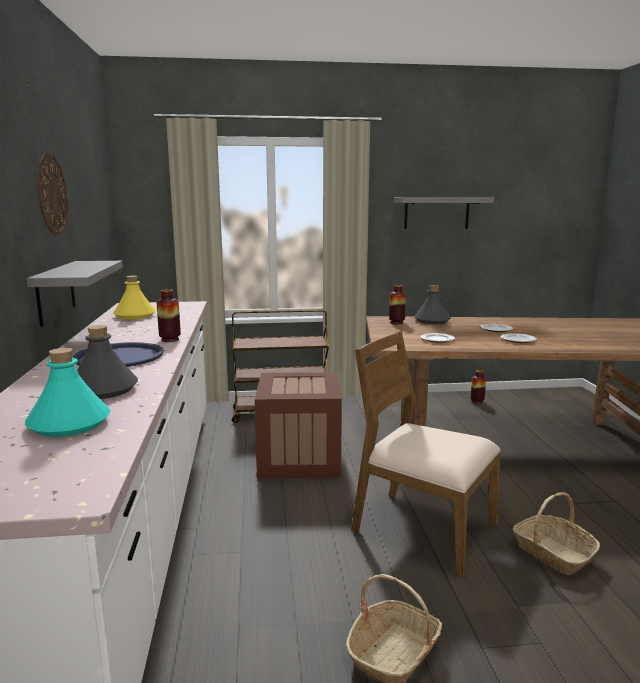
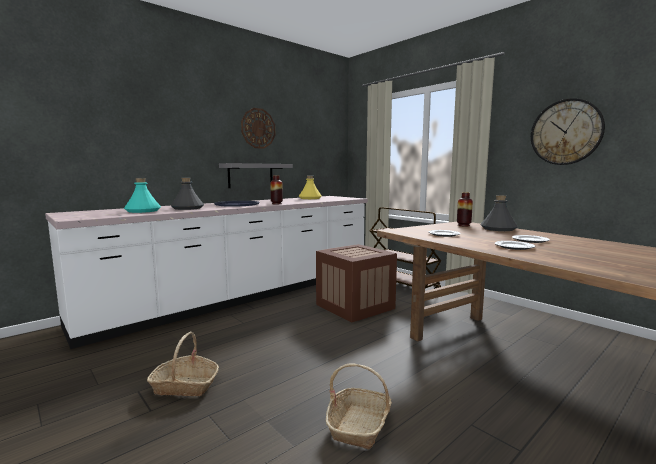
camera: 55 degrees right, 5 degrees down
(422, 528) = (326, 362): brown chair -> none
(436, 213) = (566, 132): grey shelf -> wall clock
(477, 401) = (584, 334): vase -> none

